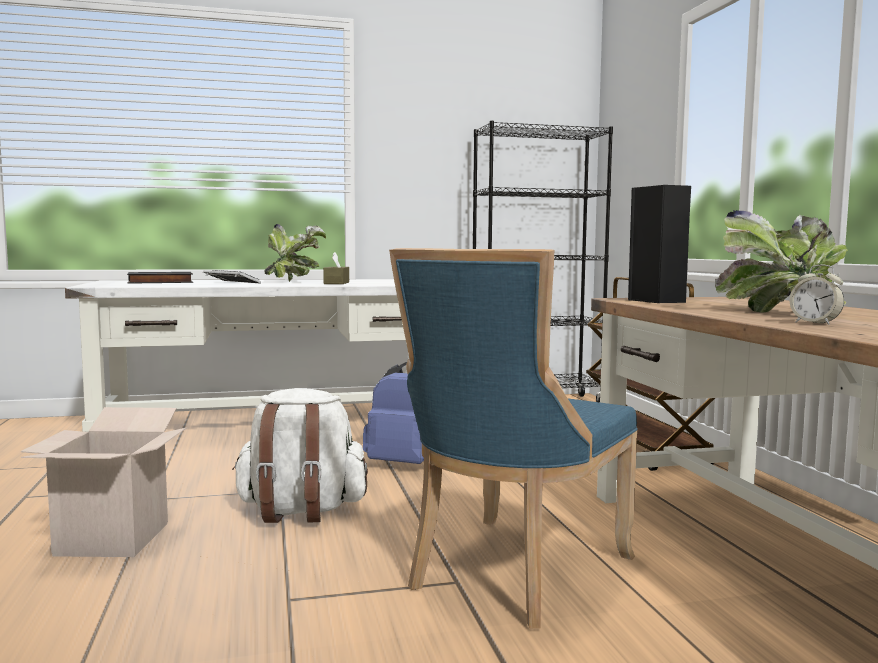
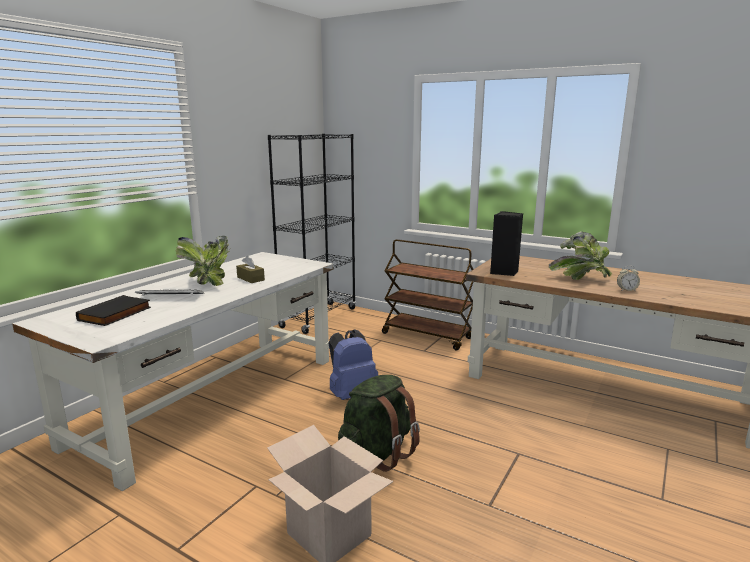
camera: 45 degrees left, 10 degrees up
(301, 511) = (377, 454): white backpack -> green backpack
(512, 573) = (524, 437): blue chair -> none

